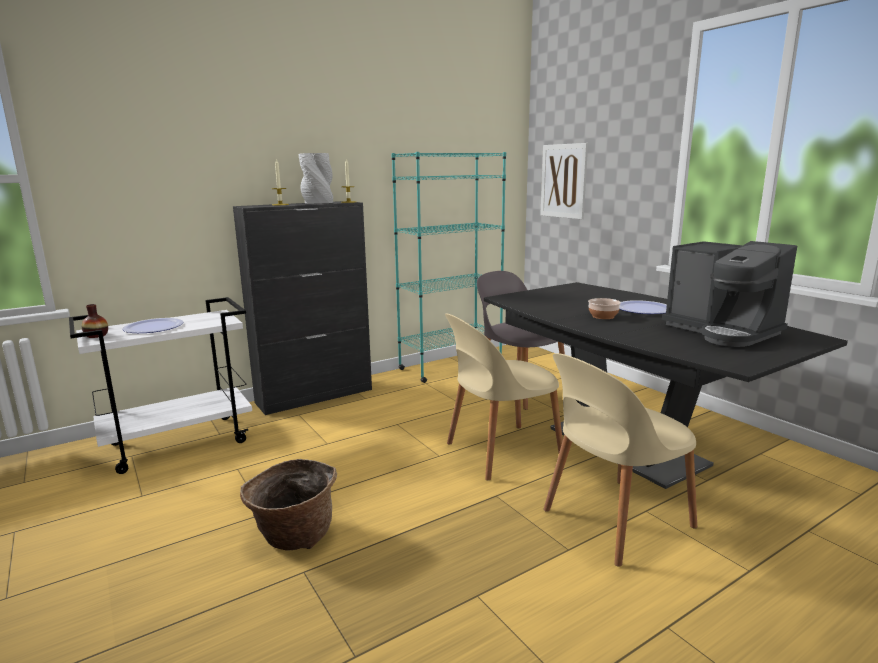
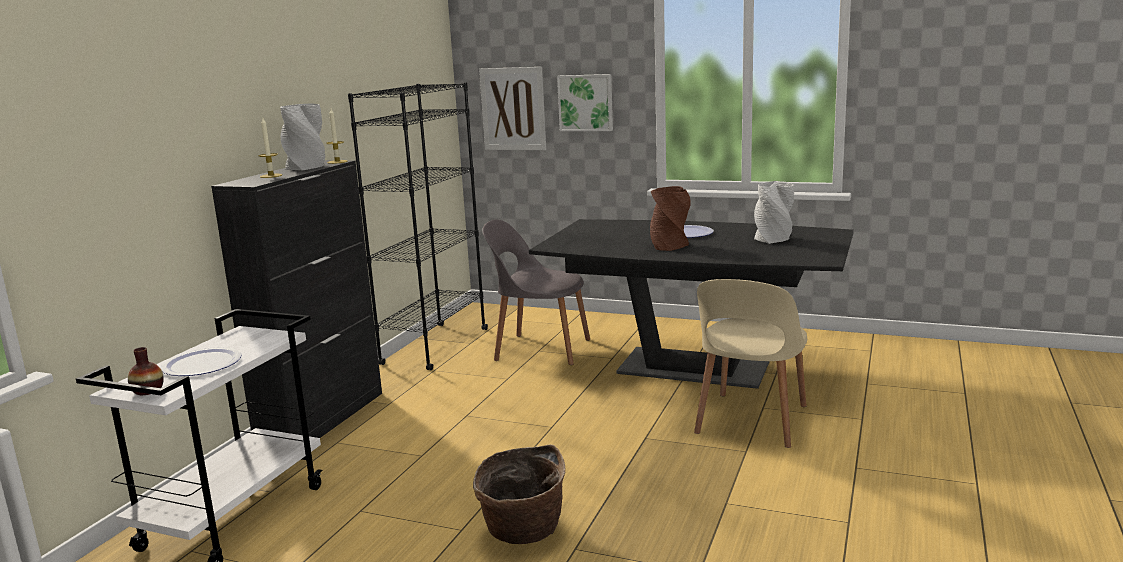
camera: 35 degrees left, 0 degrees up
(451, 366) = (435, 346): turquoise bookcase -> black bookcase
(500, 451) = (600, 405): beige chair -> none
(603, 316) = (669, 245): bowl -> brown vase
(618, 177) = (586, 102): none -> picture
(722, 331) = (773, 239): coffee machine -> grey vase

